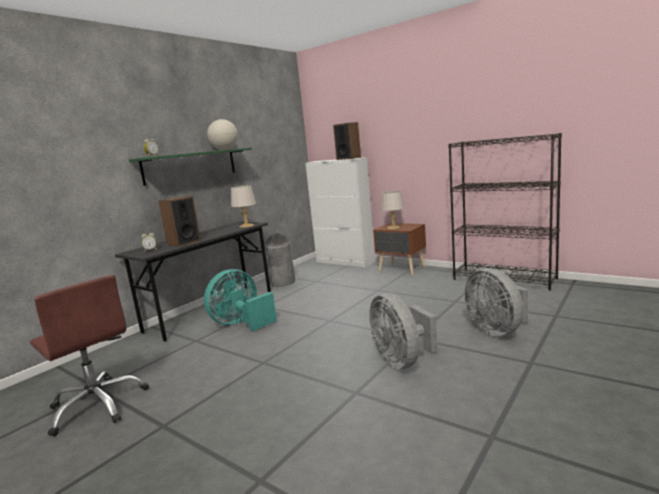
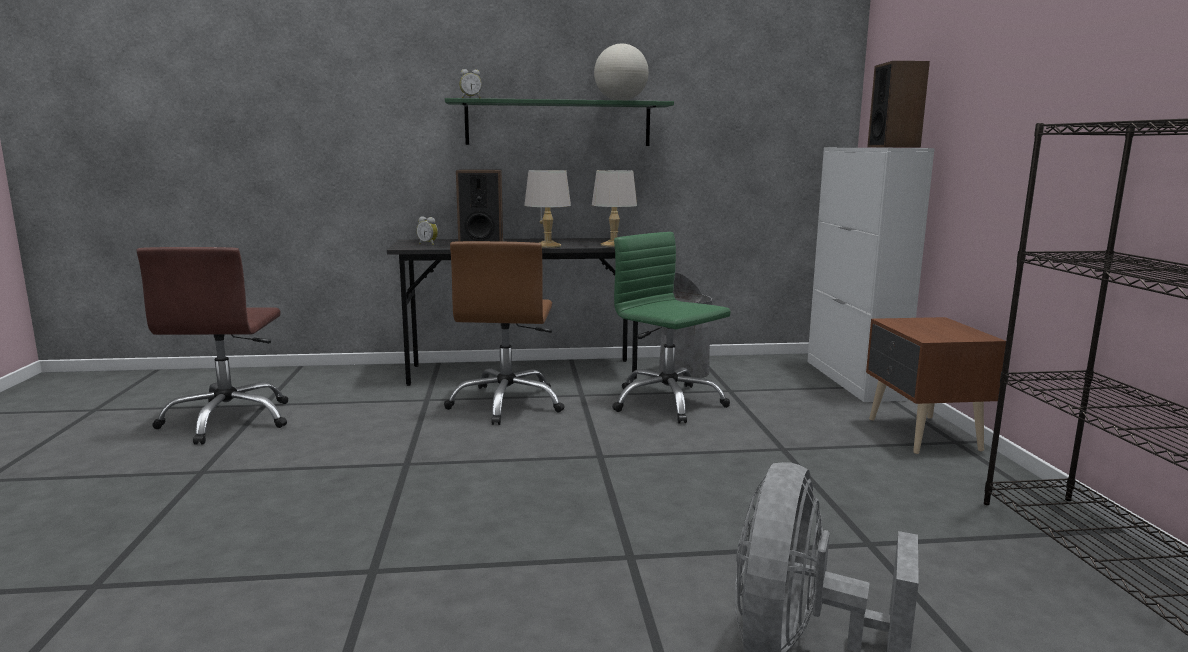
camera: 45 degrees right, 0 degrees up
(241, 324) = (507, 404): turquoise fan -> brown office chair
(305, 294) = (667, 402): none -> green office chair
(393, 227) = (917, 327): grey table lamp -> grey table lamp (548, 245)
(402, 361) = (523, 575): grey fan -> none

